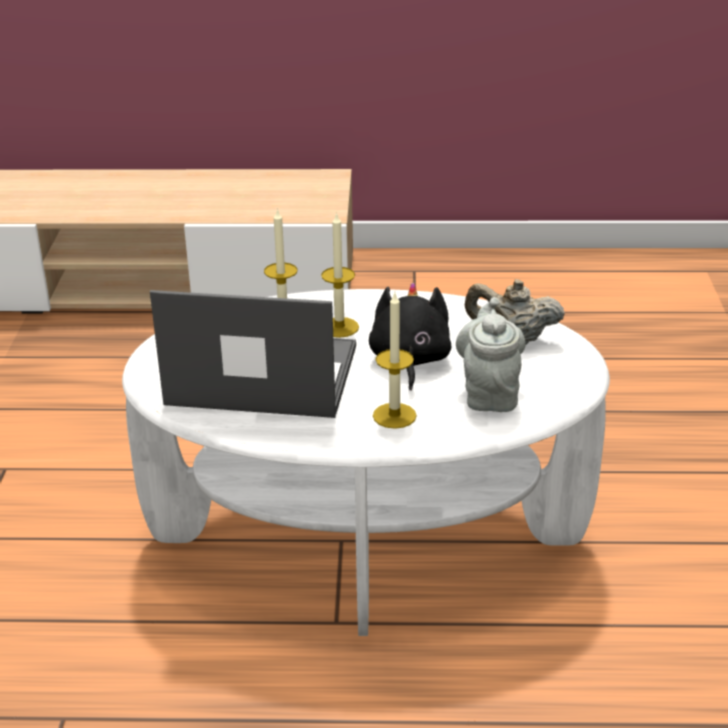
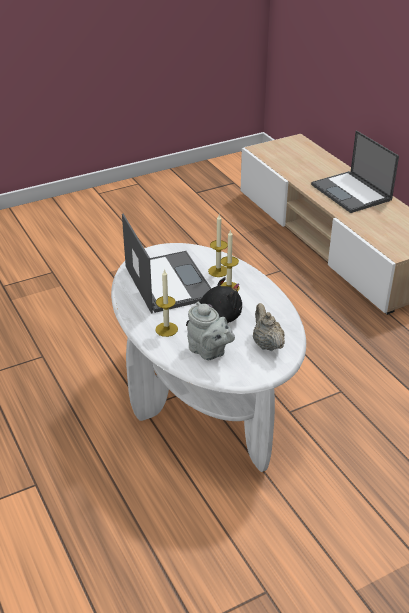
camera: 60 degrees right, 5 degrees up
(142, 191) = (352, 192): none -> laptop
(489, 393) = (209, 352): grey teapot -> grey teapot turned 75 degrees clockwise

